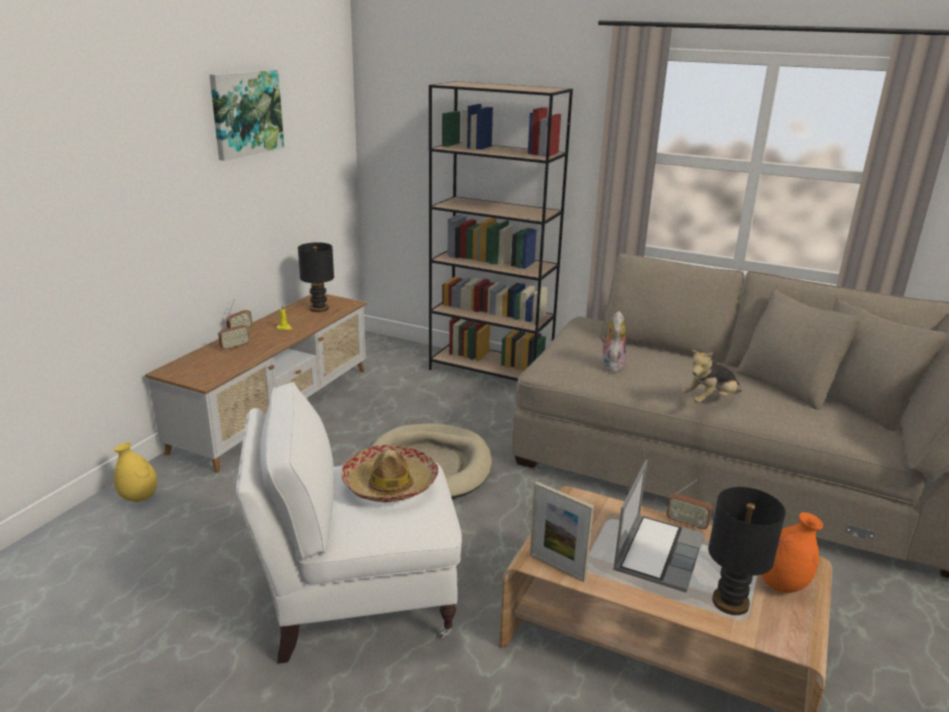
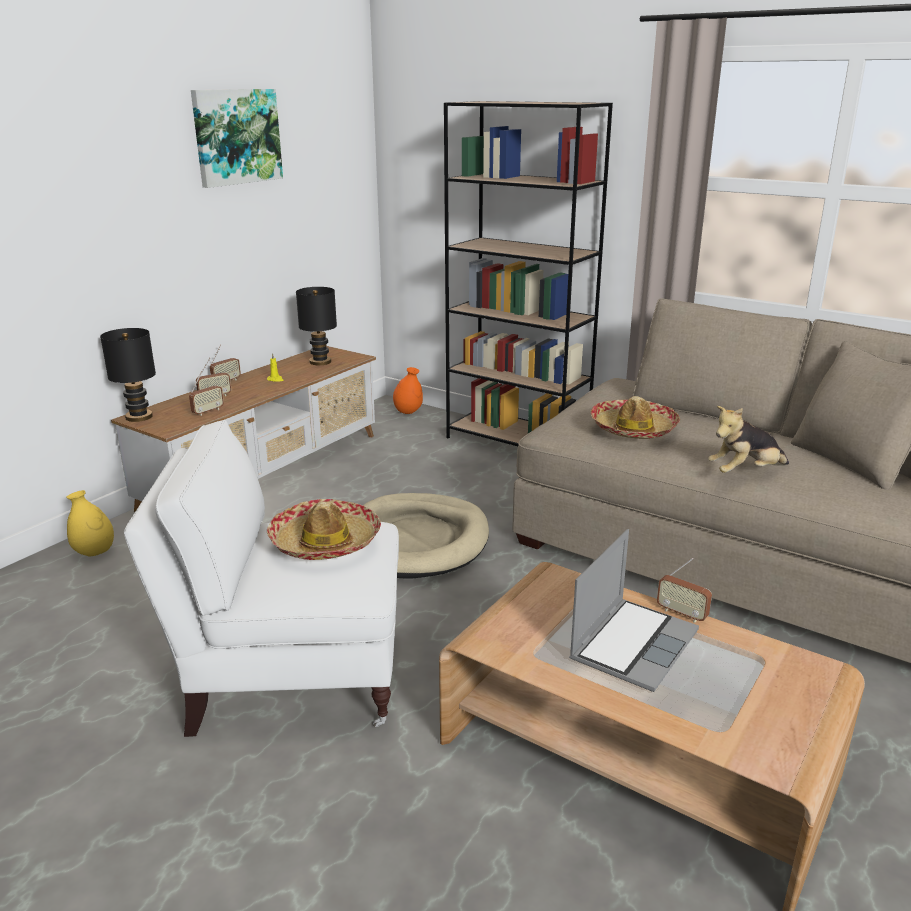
camera: 10 degrees right, 0 degrees up
(234, 362) = (208, 411): none -> radio
(557, 567) = (502, 650): picture frame -> none
(611, 365) = (633, 428): plush toy -> hat
(731, 602) = (710, 708): black table lamp -> black table lamp (139, 416)
(781, 584) = (785, 694): orange vase -> orange vase (408, 412)

